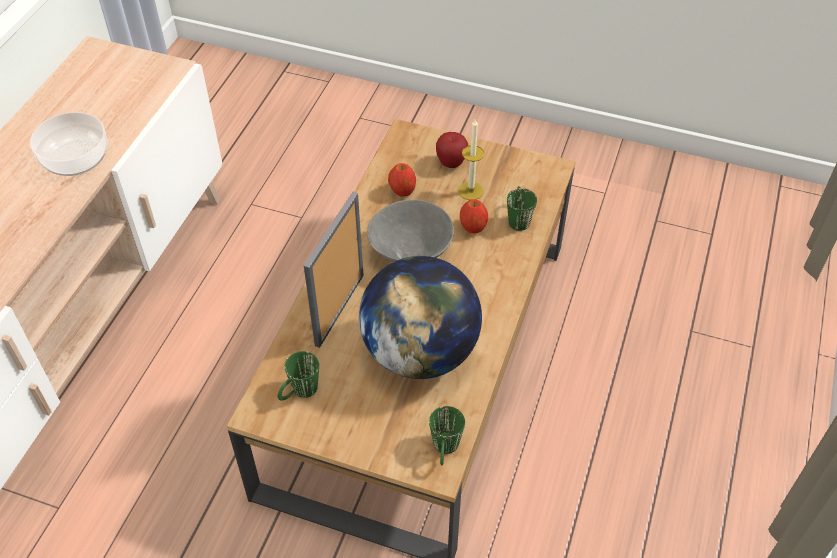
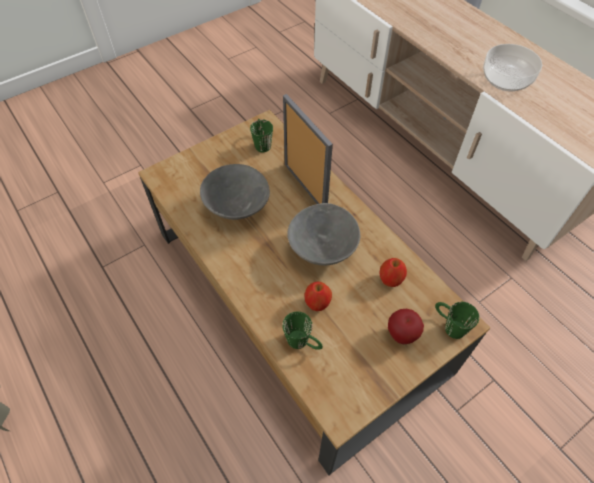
camera: 125 degrees right, 5 degrees up
(420, 352) = (238, 208): globe -> grey bowl
(445, 450) = (165, 183): green mug -> green mug (449, 325)
(470, 191) = (358, 328): candle -> none

